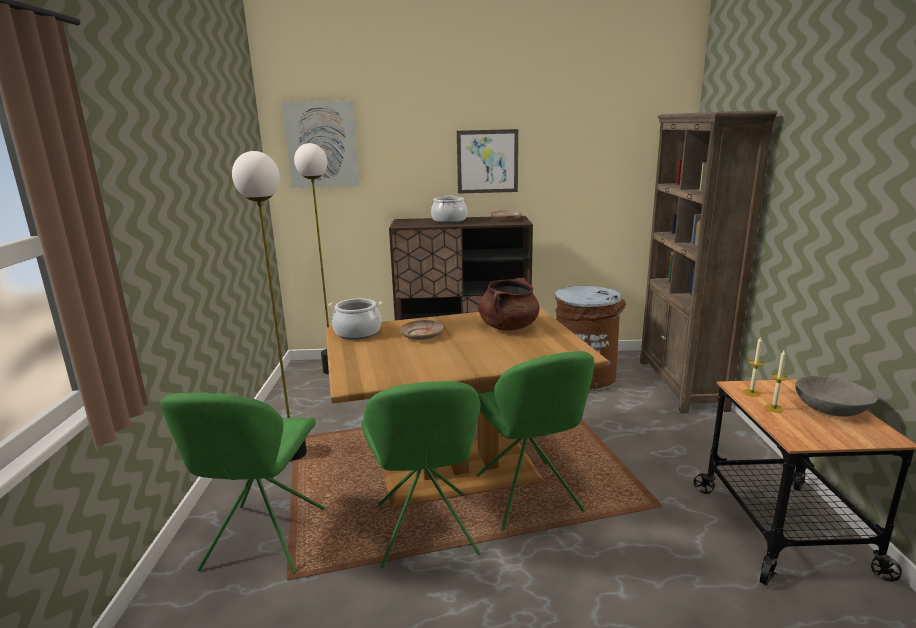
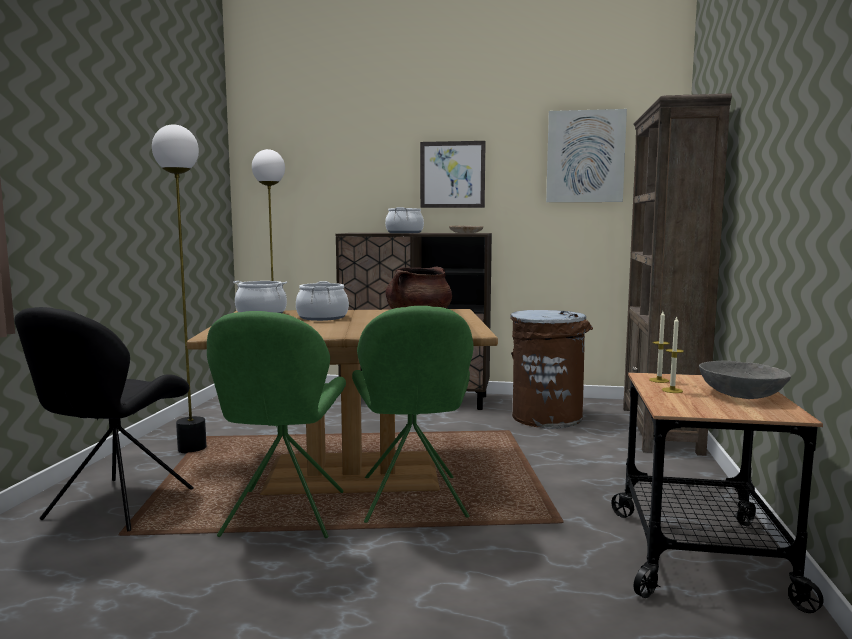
camera: 10 degrees right, 10 degrees down
(263, 541) = (116, 506): green chair -> black chair
(322, 145) = (285, 155): picture -> picture (585, 156)
(422, 335) = (322, 317): beige plate -> cooking pot

